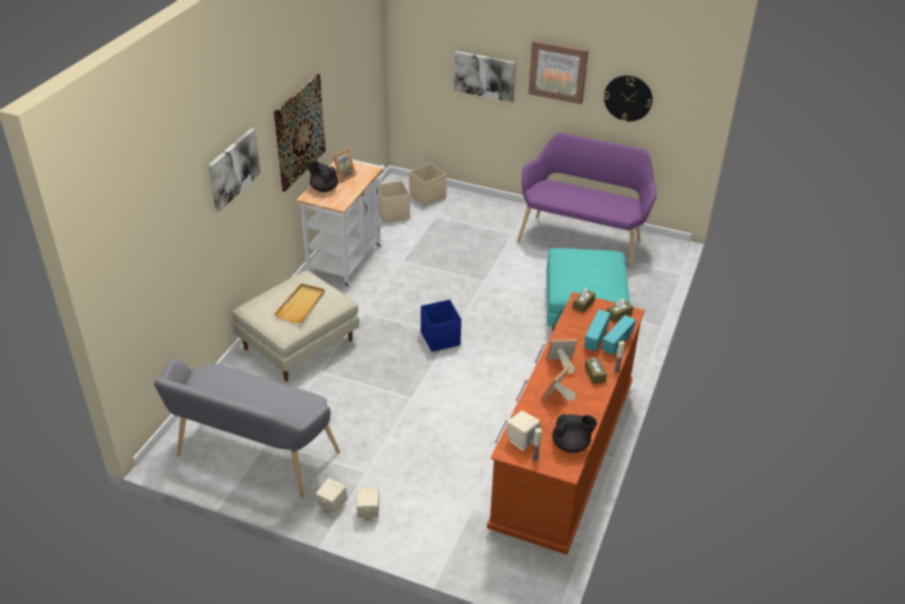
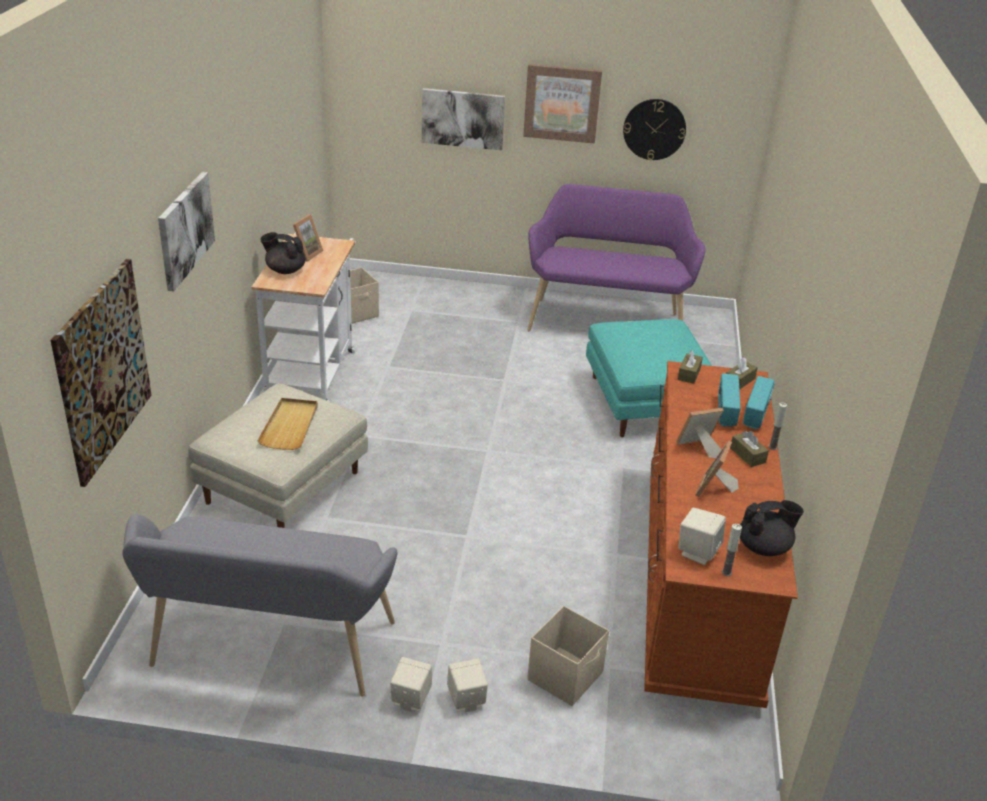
camera: 15 degrees left, 5 degrees down
(299, 131) = (249, 189): picture -> picture (102, 370)
(428, 197) = (393, 289): beige storage box -> beige storage box (566, 676)
(440, 339) = (476, 456): blue storage box -> none

